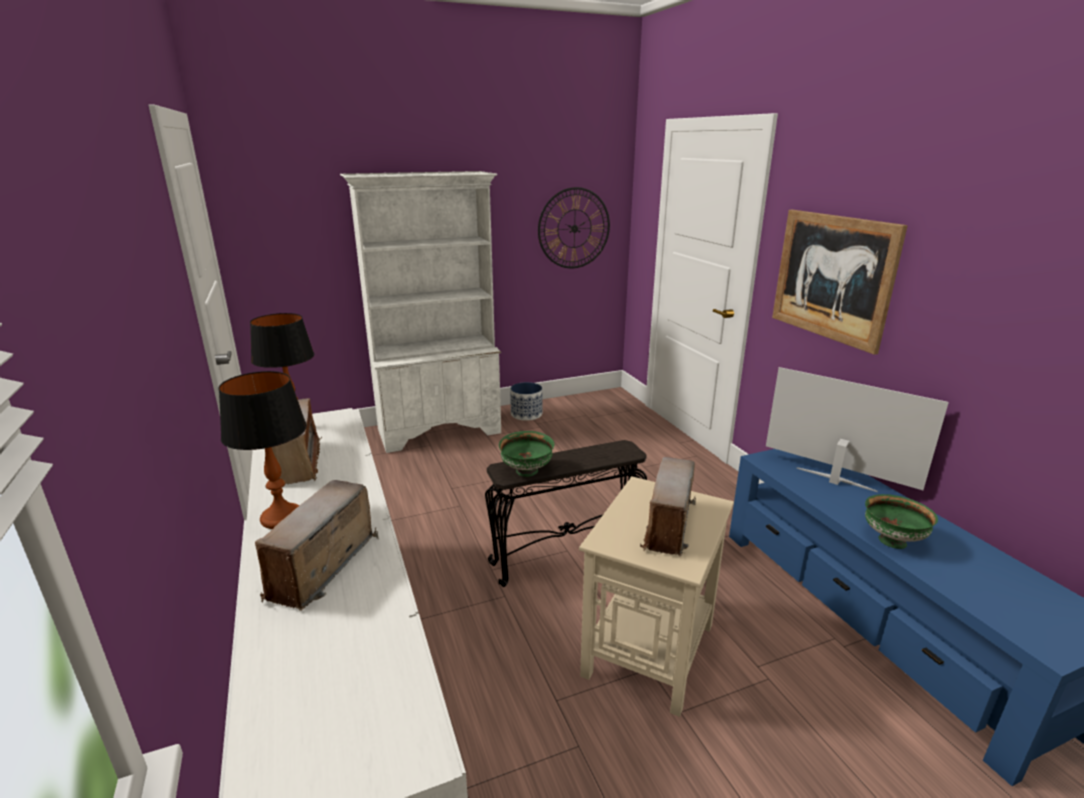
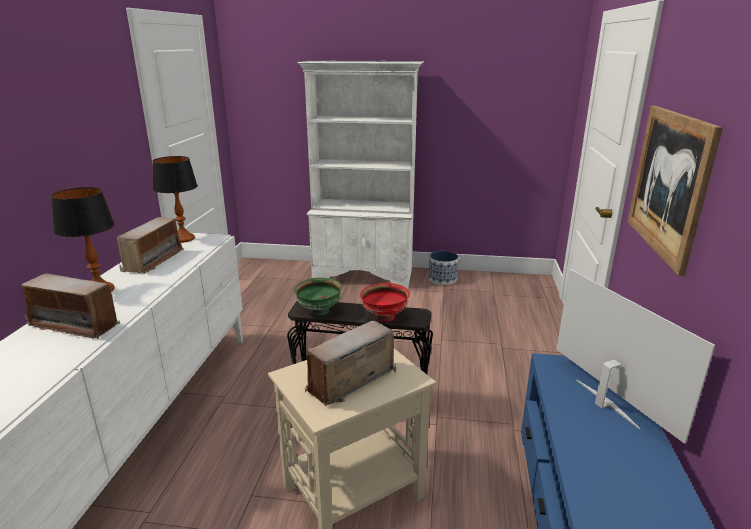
camera: 30 degrees right, 0 degrees up
(323, 568) = (76, 325): radio -> radio turned 120 degrees counterclockwise
(574, 228) = (513, 117): wall clock -> none
(598, 459) = (384, 318): none -> red bowl
(891, 540) = (590, 478): green bowl -> none

